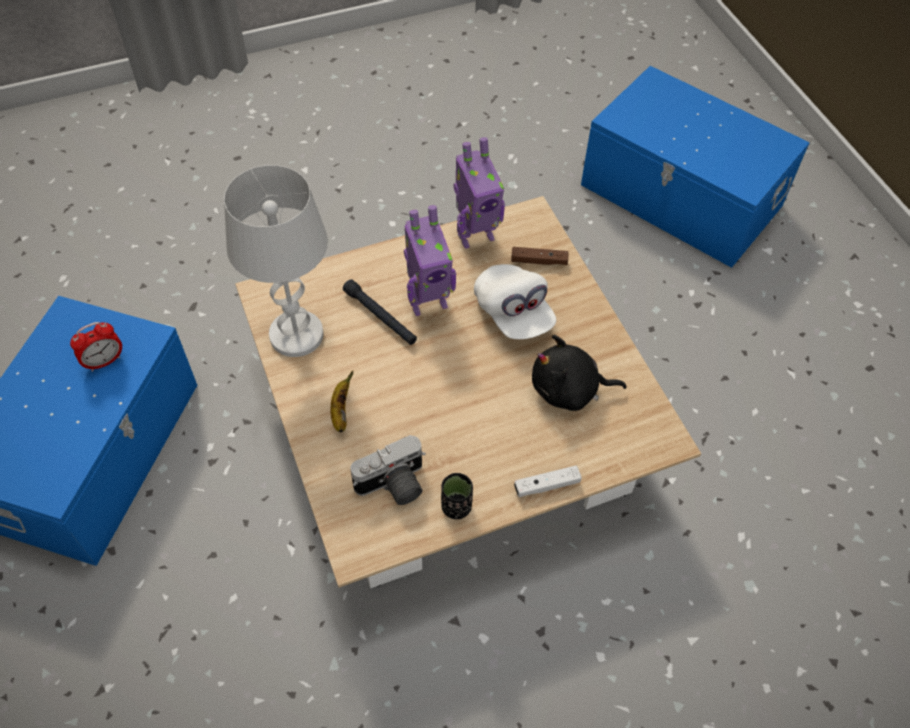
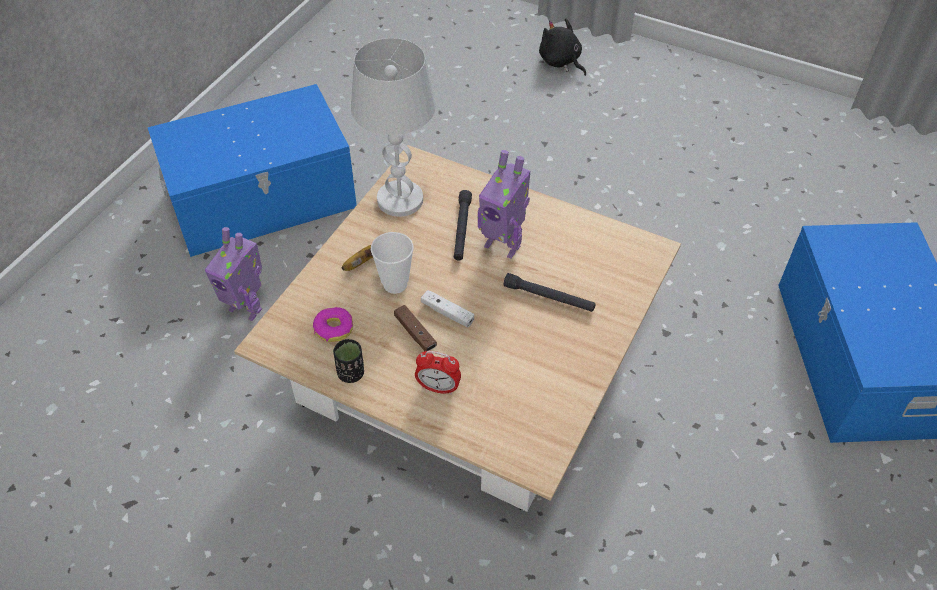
camera: 50 degrees right, 5 degrees down
(104, 361) = (291, 135): alarm clock -> alarm clock (438, 387)
(390, 406) = (395, 284): none -> cup
(393, 486) = (334, 328): camera -> donut
(475, 235) = (593, 230): toy robot -> toy robot (246, 308)
(513, 313) = (549, 297): white cap -> black flashlight
(539, 261) = (615, 280): brown game controller -> brown game controller (415, 333)
(546, 485) = (420, 414): white game controller -> white game controller (447, 313)
(569, 390) = (517, 374): black plush toy -> black plush toy (561, 62)

